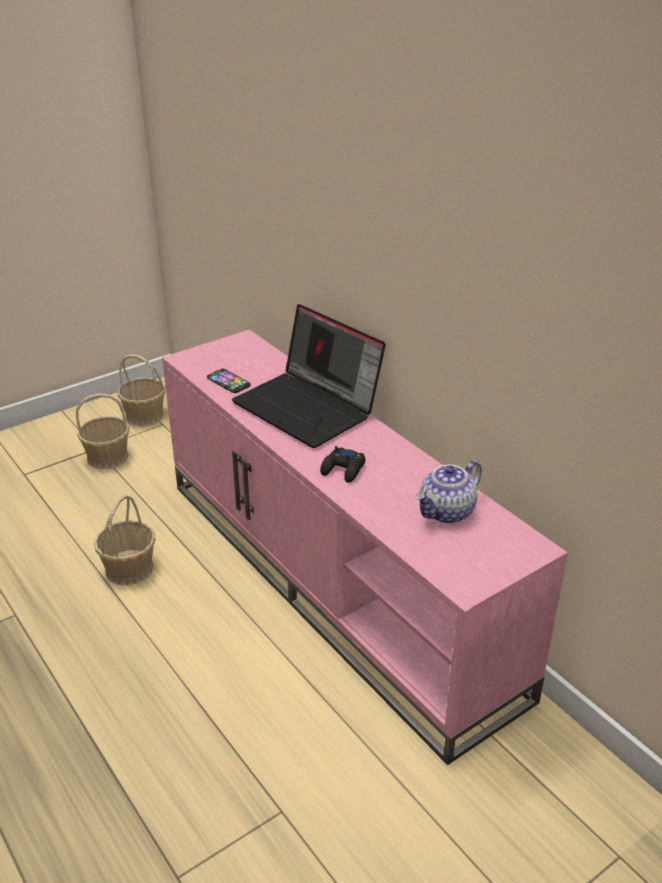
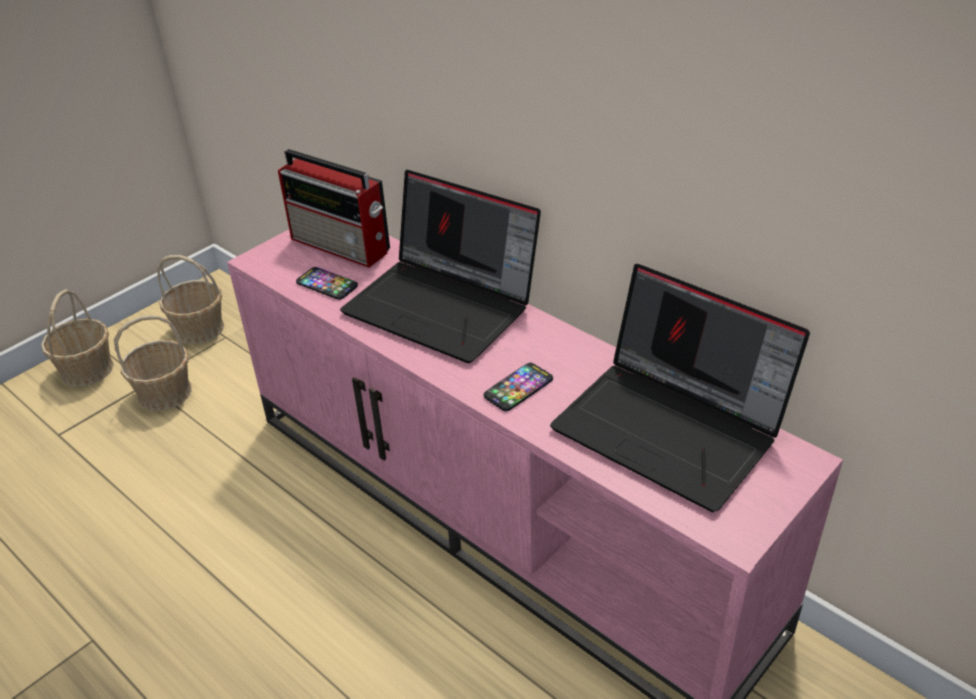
camera: 10 degrees left, 5 degrees up
(130, 568) = (232, 544): basket -> basket (87, 369)
(248, 357) = (342, 246): none -> radio
(343, 469) = (518, 388): black game controller -> phone
(447, 512) = (672, 428): teapot -> laptop

